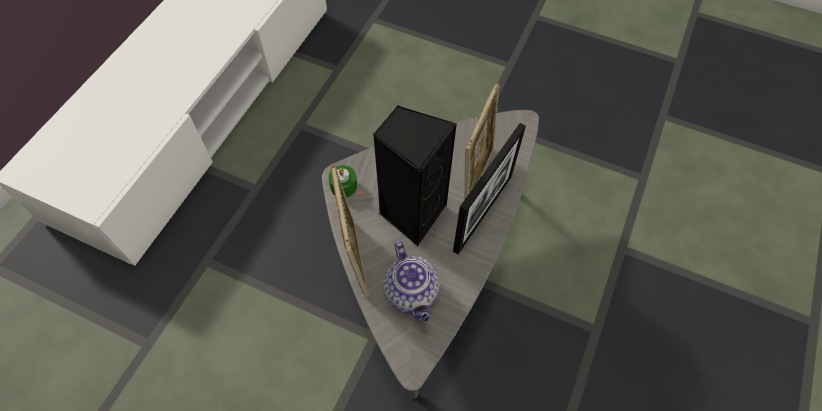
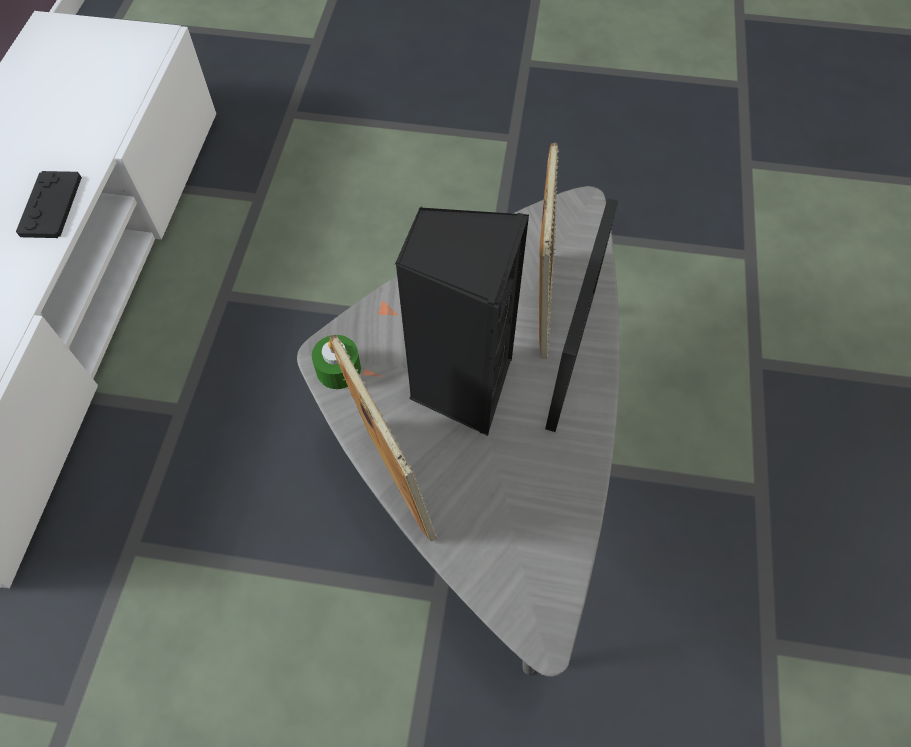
camera: 15 degrees left, 0 degrees up
(211, 51) = (51, 205): none -> black game controller
(412, 294) = (504, 514): teapot -> none

